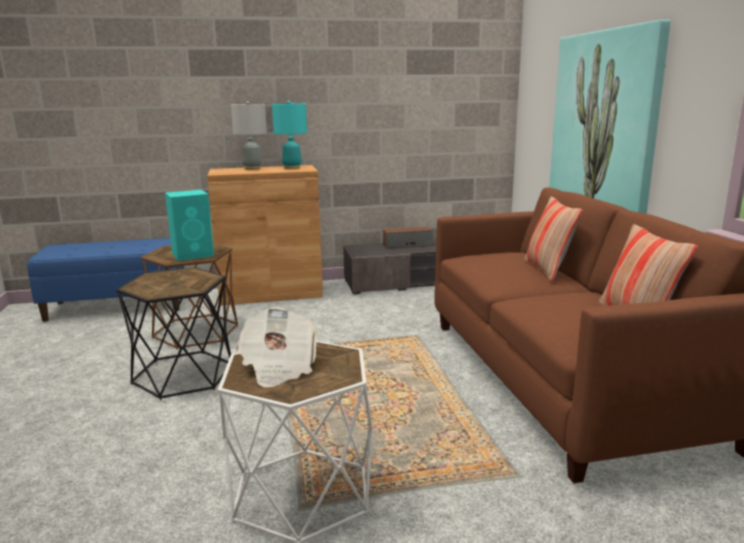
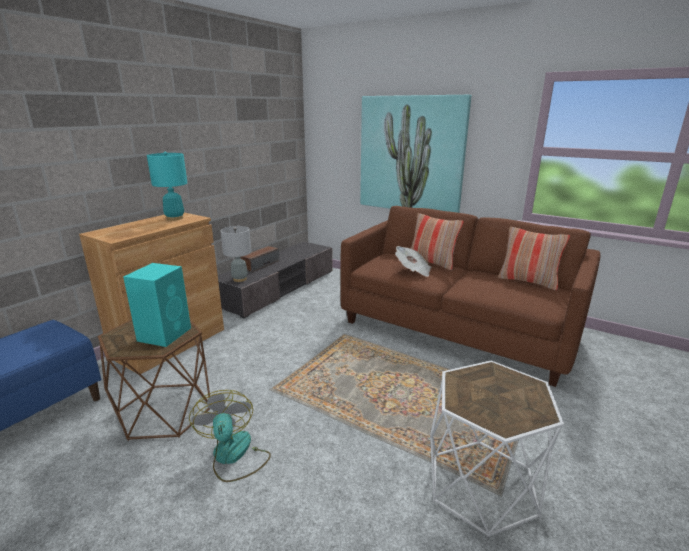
camera: 45 degrees left, 5 degrees up
(183, 374) = (234, 456): black side table -> fan
(252, 169) = (135, 226): grey table lamp -> grey table lamp (239, 279)
(278, 367) = (491, 400): newspaper -> newspaper (413, 271)

